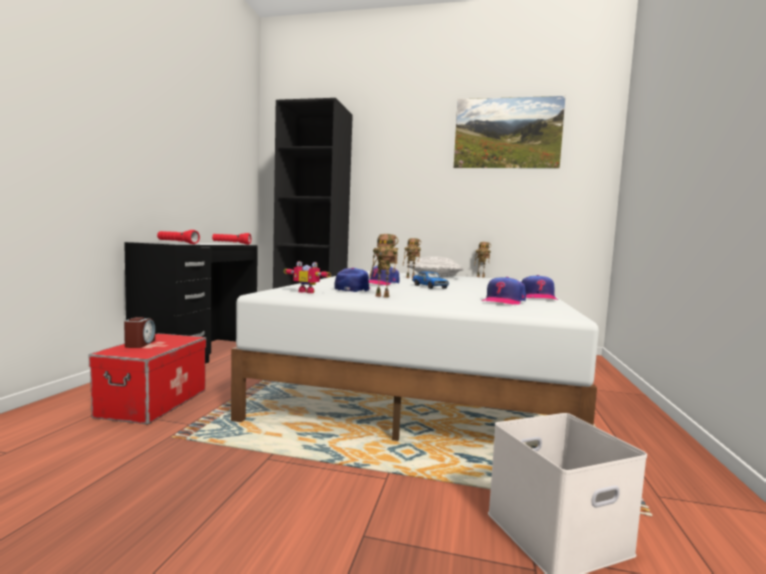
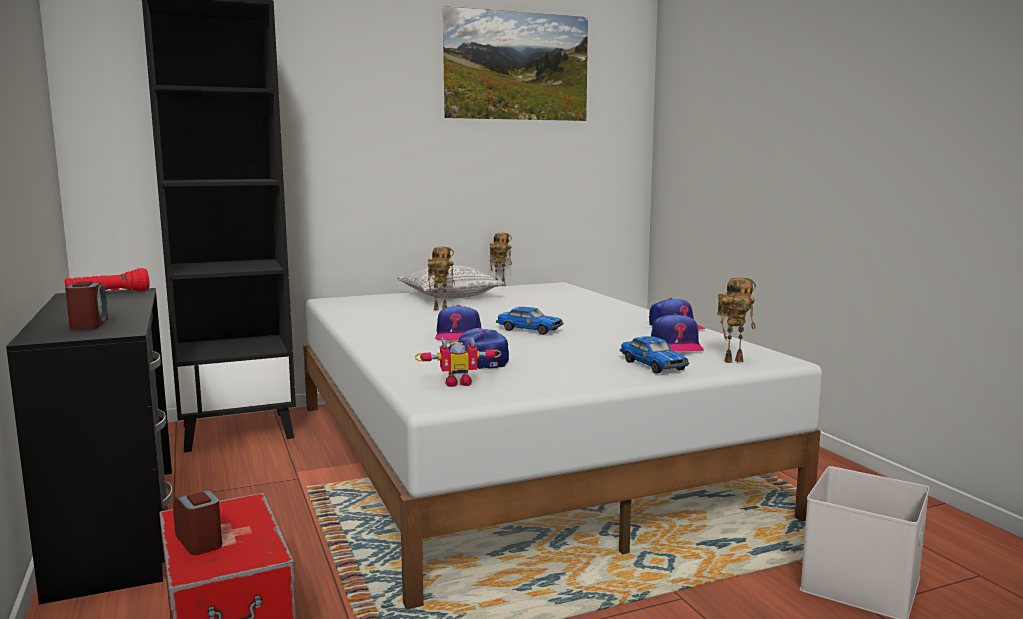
camera: 35 degrees left, 5 degrees up
(177, 243) = (89, 324): red flashlight -> alarm clock
(384, 296) = (560, 369): toy robot -> toy robot (733, 361)
(449, 303) = (652, 365): none -> toy car

